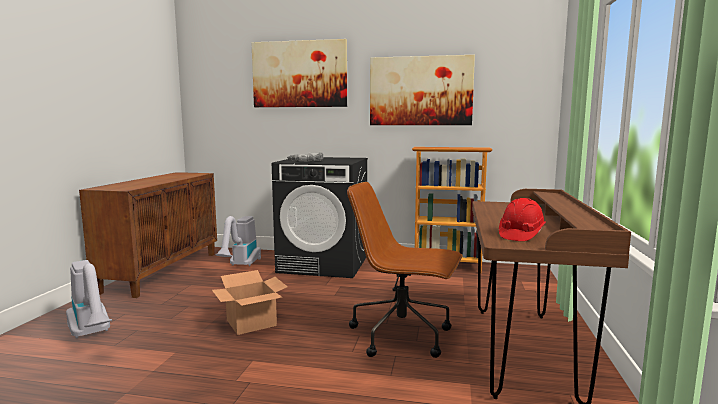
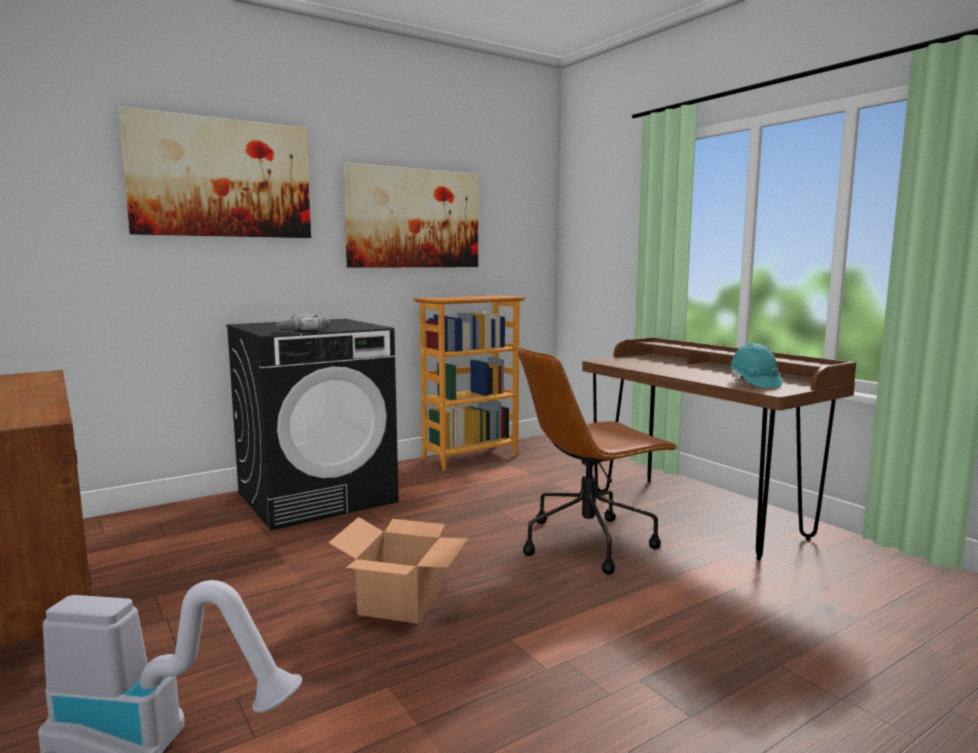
camera: 45 degrees left, 0 degrees up
(241, 266) = (182, 539): vacuum cleaner -> none
(520, 235) = (753, 383): red hard hat -> turquoise hard hat

